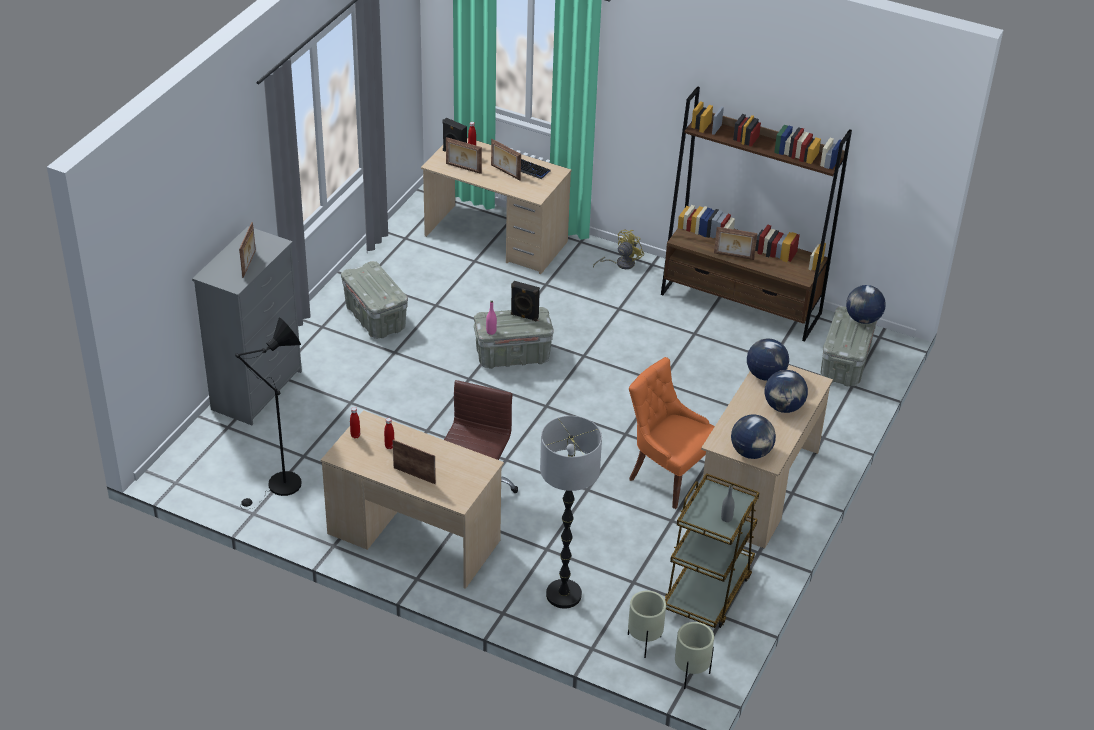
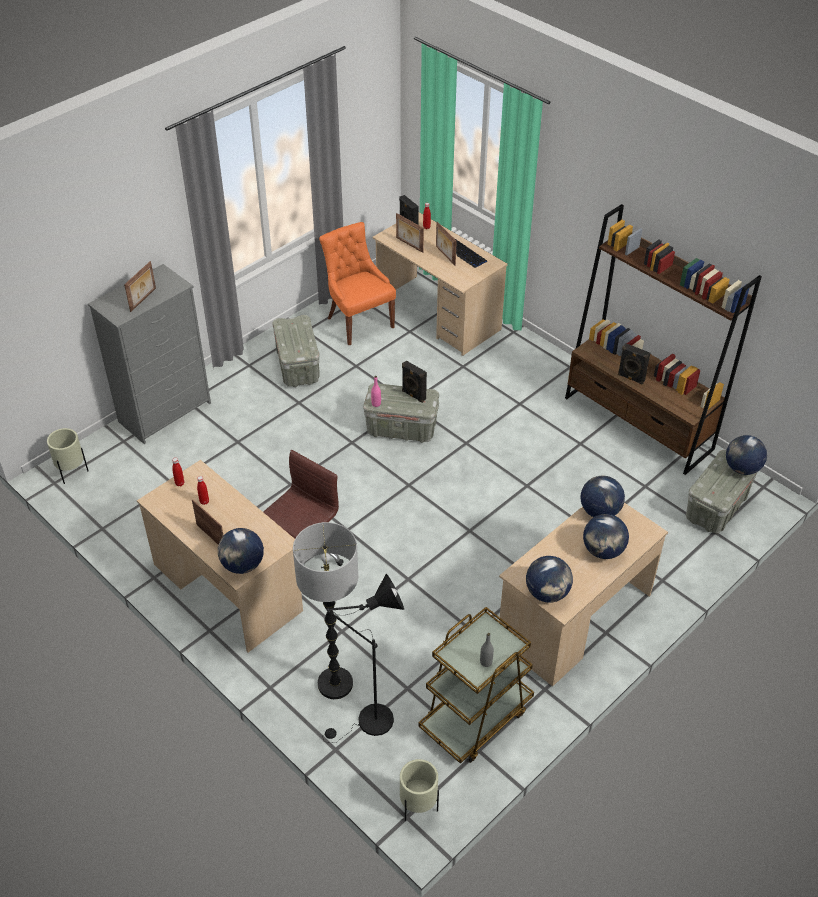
camera: 20 degrees right, 5 degrees up
(279, 488) = (137, 509): black floor lamp -> black floor lamp (369, 723)
(458, 492) = (242, 565): none -> globe
(621, 263) = (541, 360): yellow fan -> none
(644, 643) = (388, 758): beige planter -> beige planter (72, 473)
(668, 476) = (491, 584): orange chair -> orange chair (358, 322)
(733, 256) = (630, 378): picture frame -> black speaker

